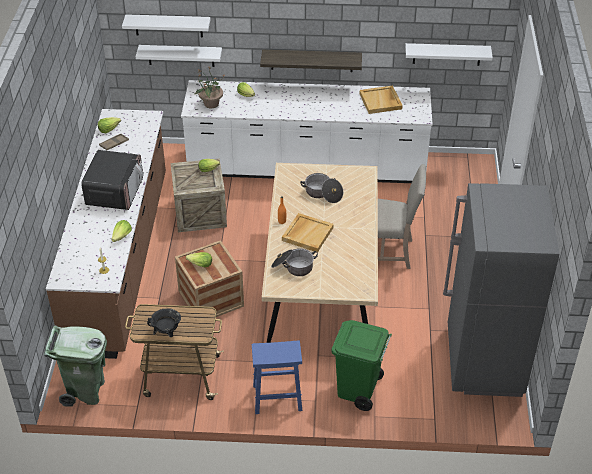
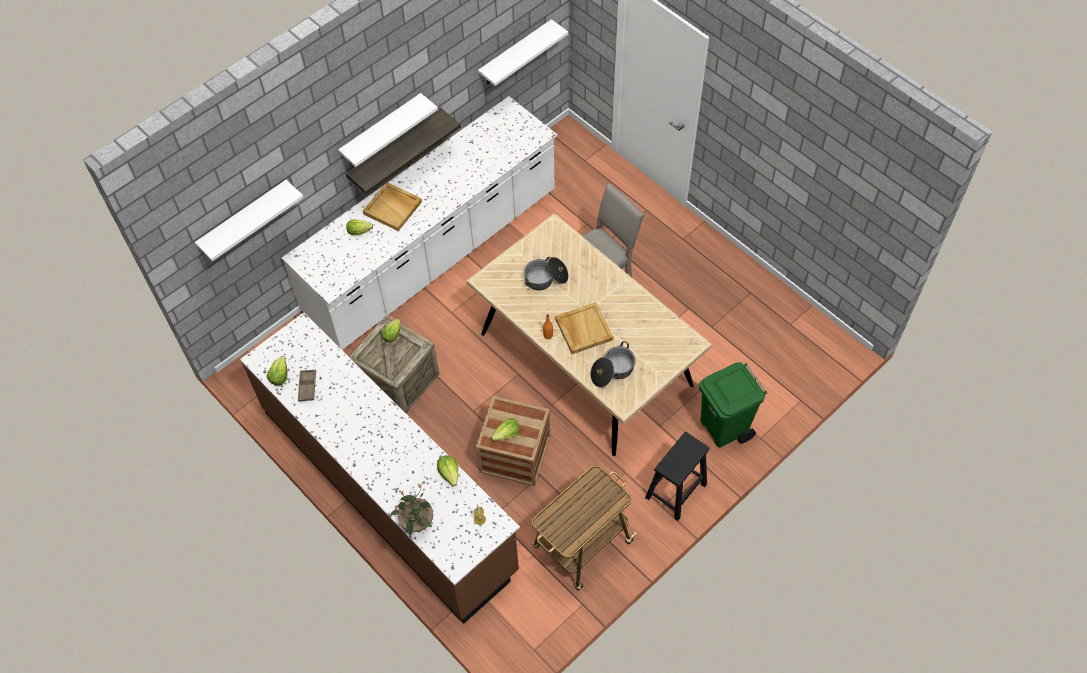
camera: 45 degrees left, 15 degrees up
(86, 391) = (525, 633): green trash can -> none
(115, 192) = (380, 435): microwave -> none
(166, 332) = (587, 523): black cooking pot -> none
(181, 55) = (264, 239): white shelf -> white shelf (381, 130)
(210, 104) = (339, 267): potted plant -> potted plant (417, 523)
(278, 397) = (676, 490): blue stool -> black stool
(381, 101) = (487, 143): beige tray -> beige tray (393, 208)
(483, 363) = (778, 321): grey fridge -> none

